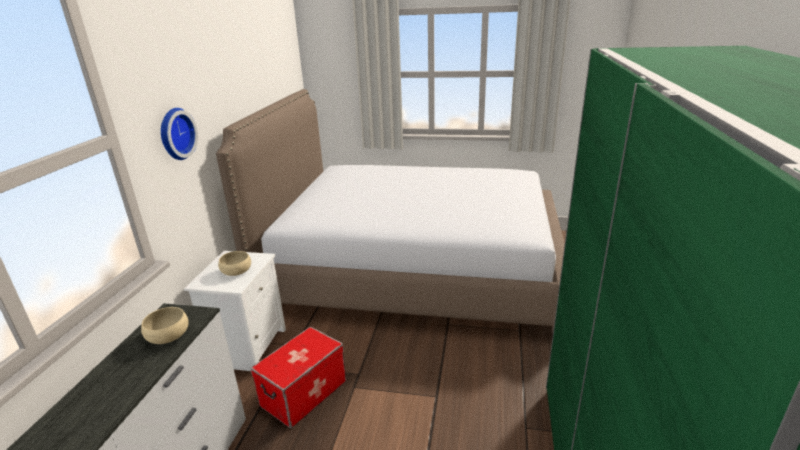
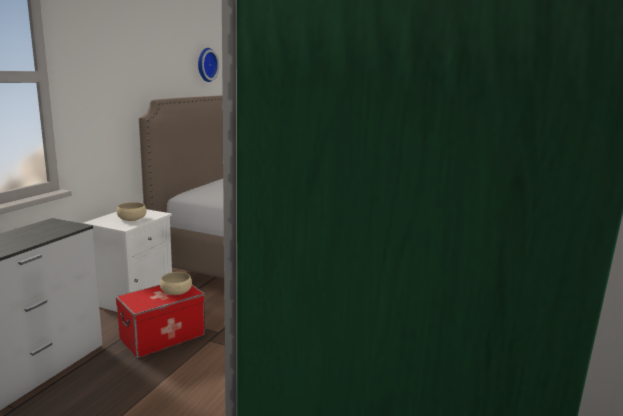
camera: 10 degrees right, 10 degrees down
(168, 335) = (41, 233): beige bowl -> beige bowl (176, 291)
(175, 134) = (103, 91): wall clock -> wall clock (205, 64)

